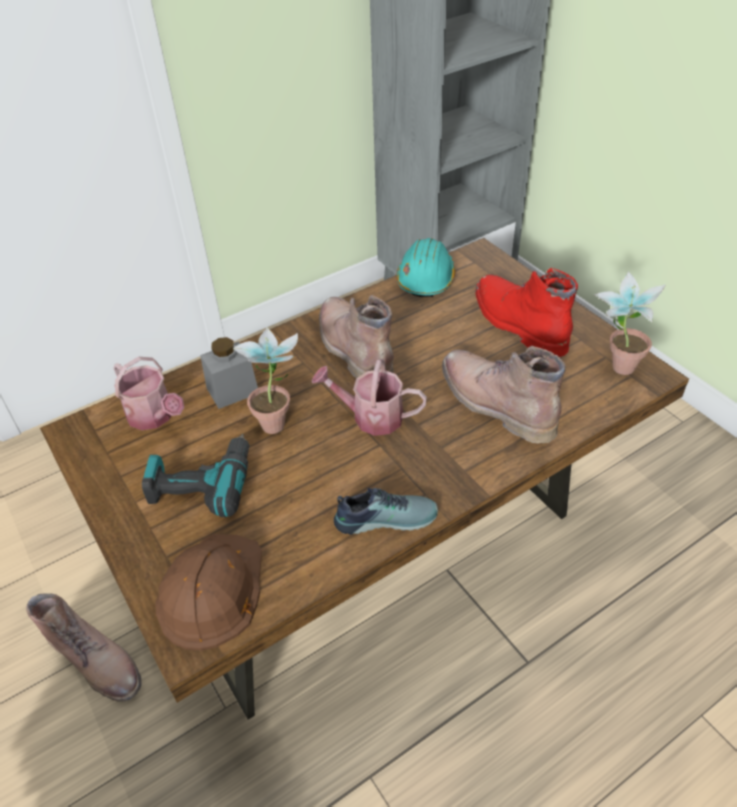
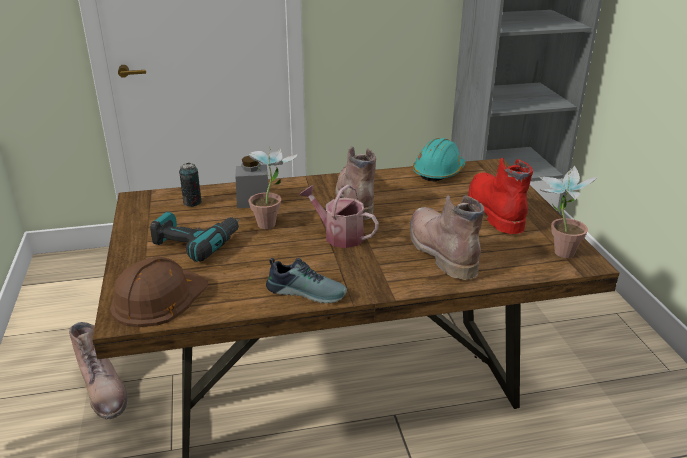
camera: 20 degrees right, 15 degrees down
(154, 416) = (192, 203): watering can -> can

